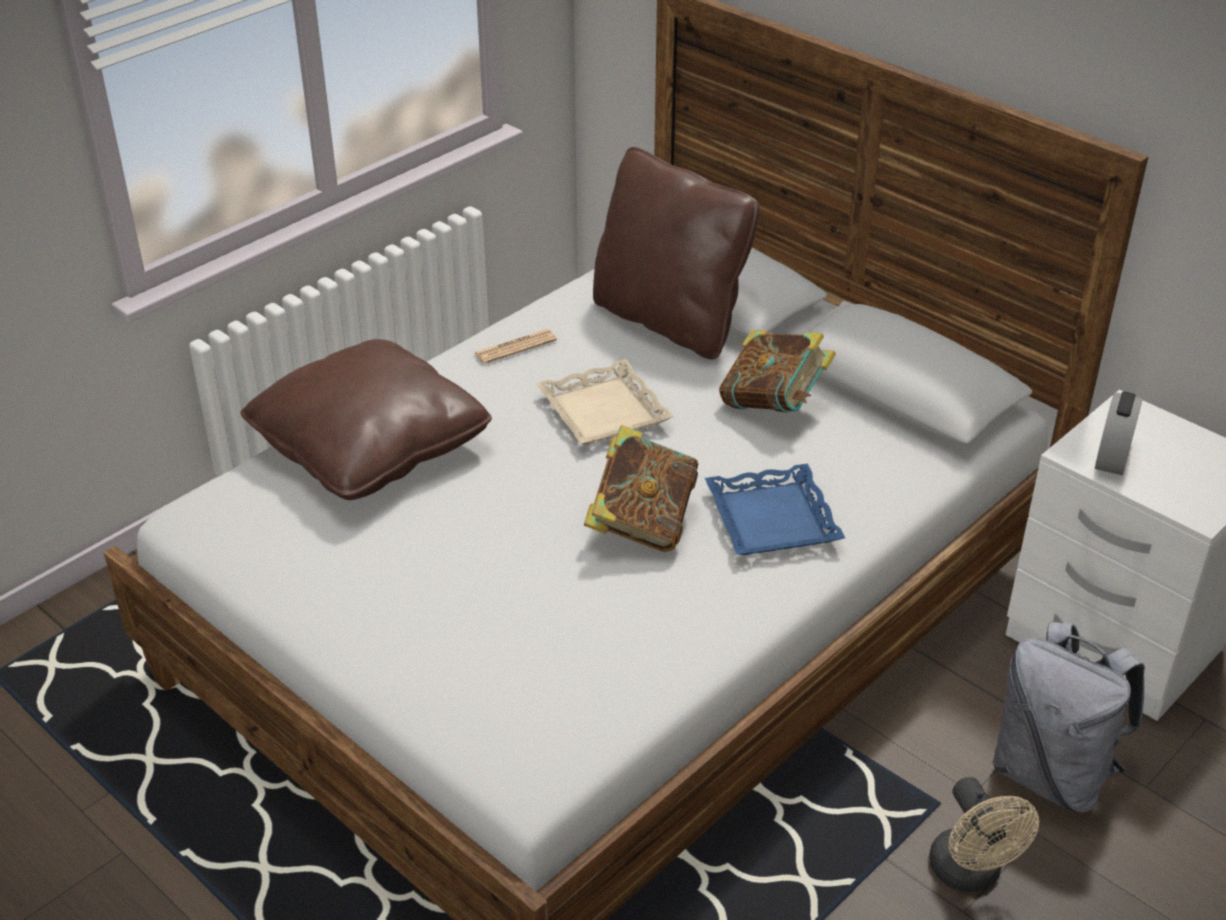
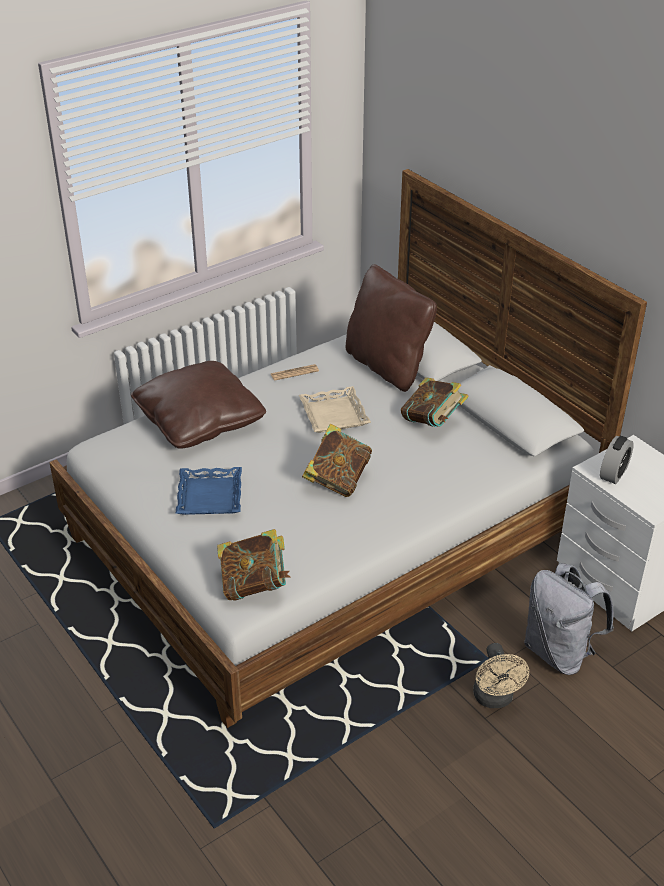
camera: 10 degrees right, 0 degrees up
(546, 735) = (254, 585): none -> book
(771, 519) = (410, 486): blue tray -> blue tray (209, 496)

